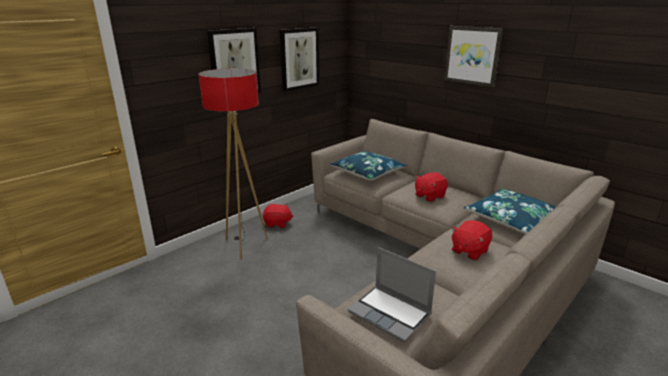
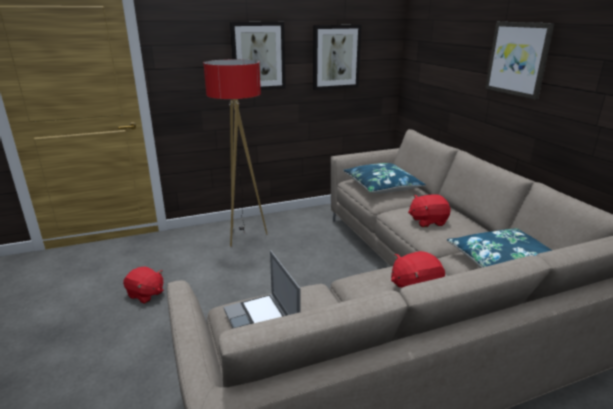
camera: 25 degrees right, 0 degrees up
(277, 223) = (287, 223): red plush toy -> red plush toy (145, 294)

